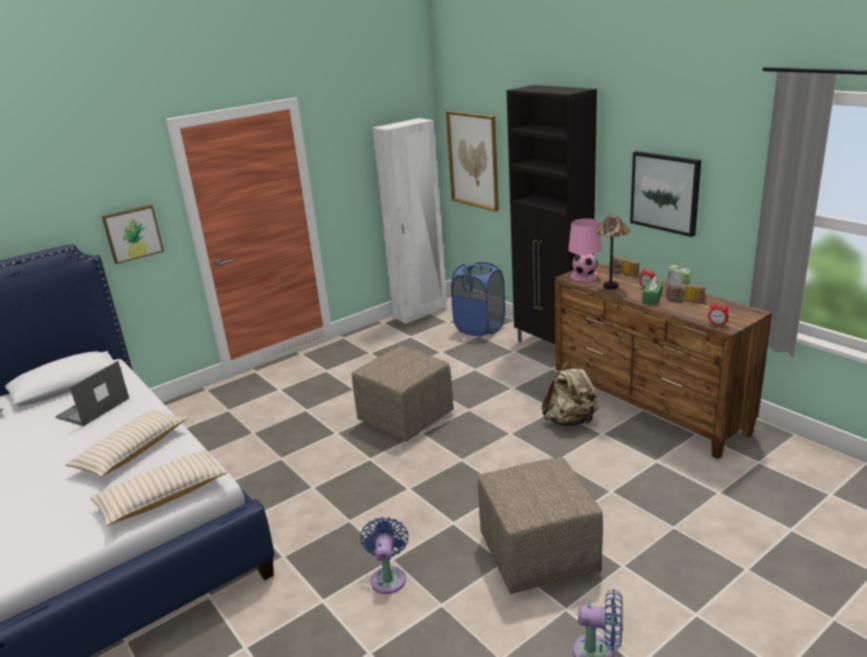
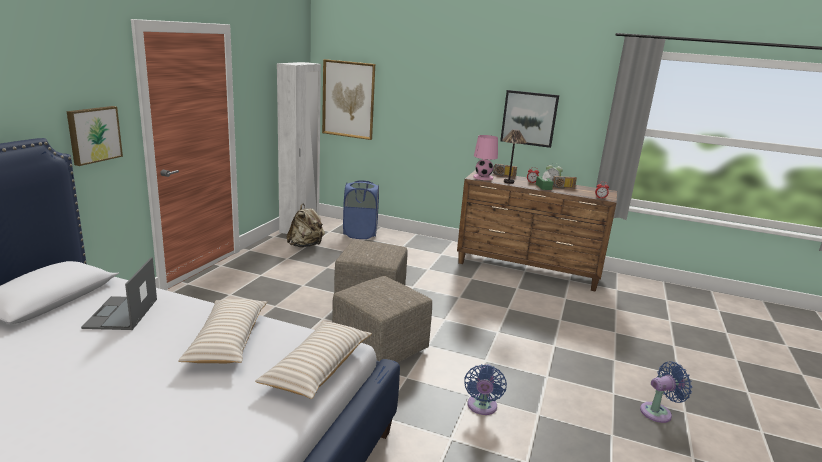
camera: 35 degrees left, 5 degrees down
(388, 577) = (481, 407): blue fan -> blue fan turned 135 degrees counterclockwise
(539, 555) = (563, 366): beige ottoman -> beige ottoman (381, 348)
(552, 348) = (427, 241): black cabinet -> none
(570, 421) = (489, 283): beige backpack -> beige backpack (305, 246)

